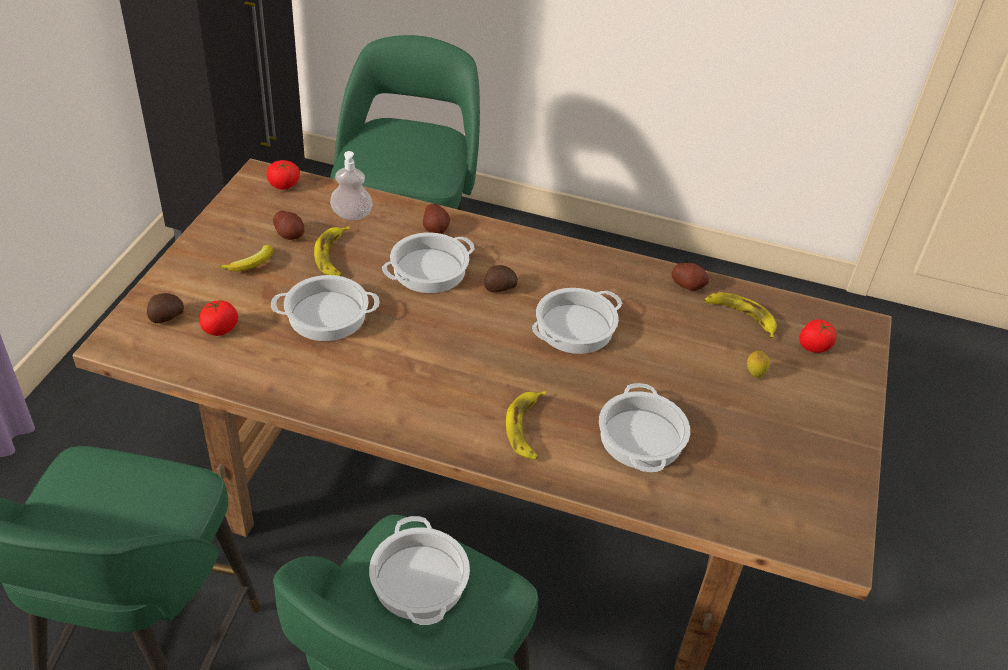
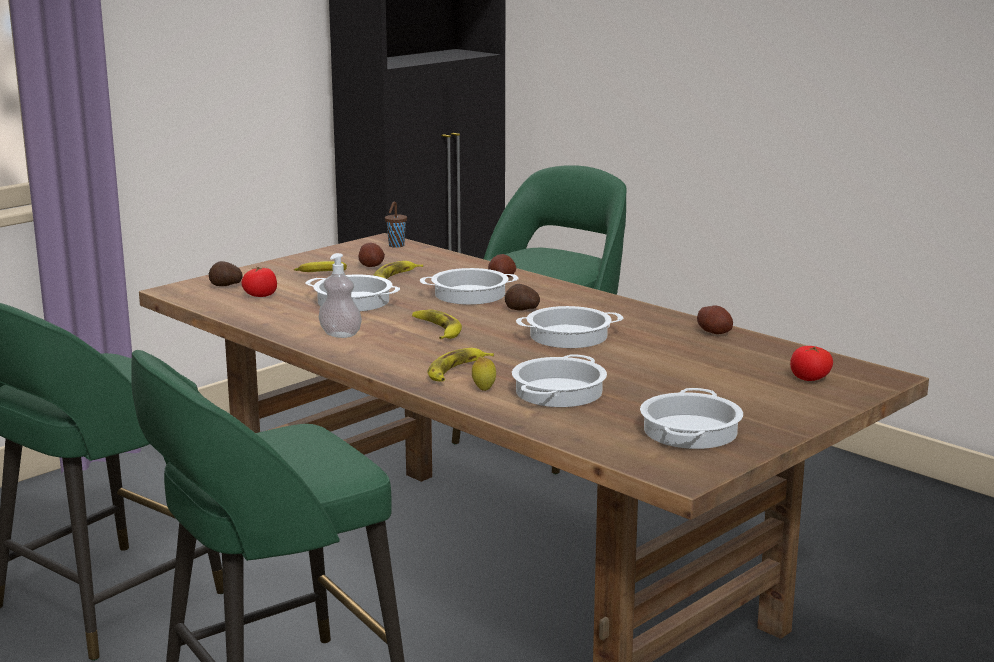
camera: 30 degrees right, 25 degrees down
(284, 185) = (396, 246): tomato -> brown cup
(351, 215) = (436, 264): soap dispenser -> soap dispenser (340, 334)
(420, 581) = (288, 447): cooking pot -> cooking pot (691, 431)
(740, 316) = (749, 354): banana -> banana (436, 329)
(754, 374) = (721, 382): lemon -> lemon (484, 389)

